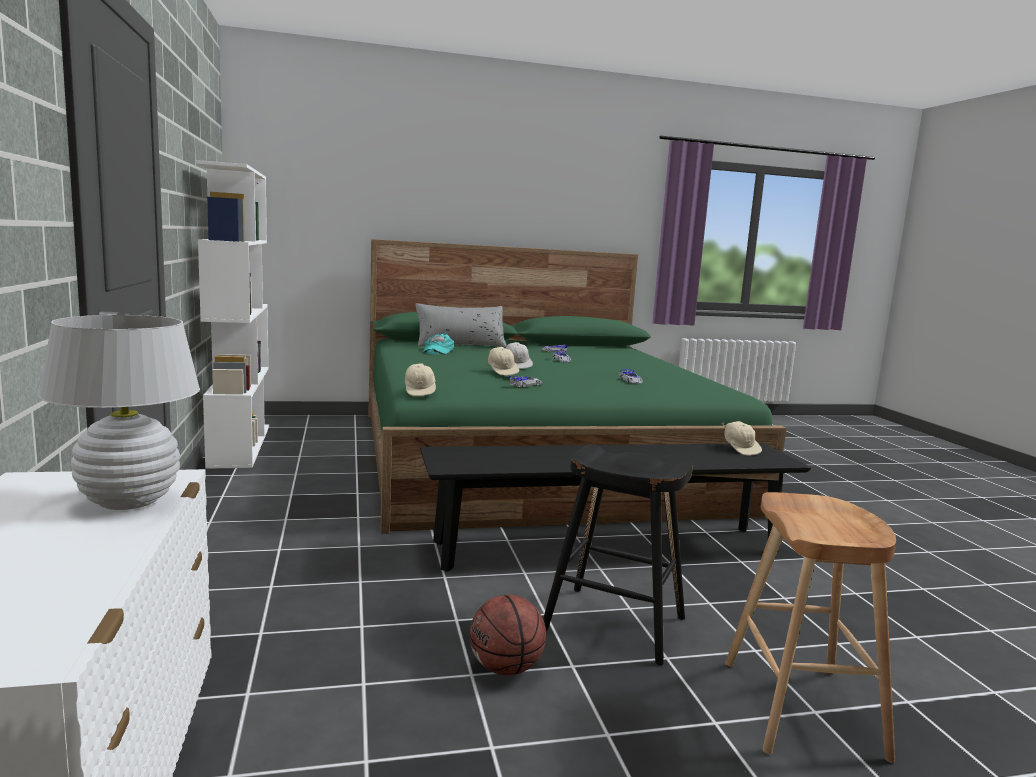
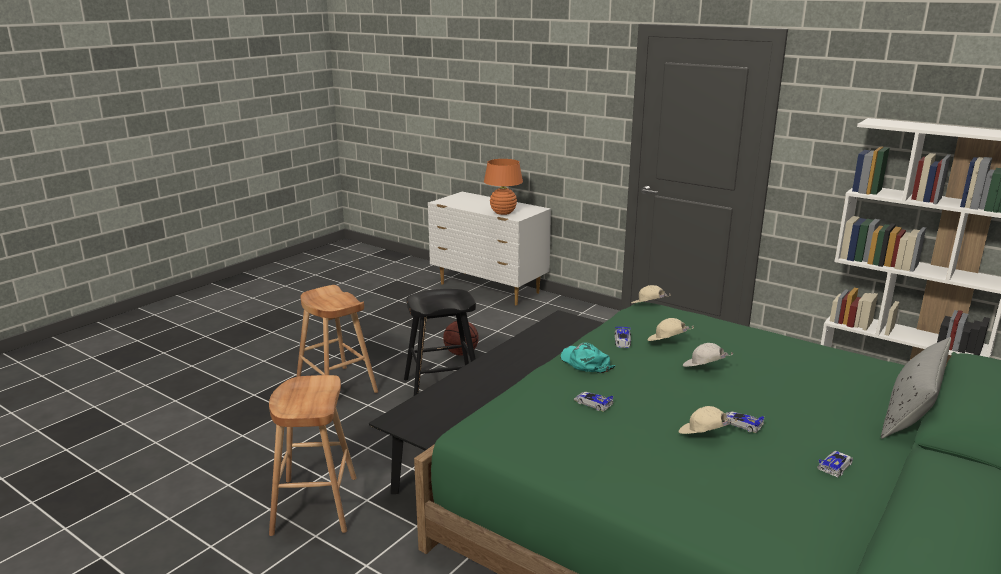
camera: 140 degrees right, 10 degrees up
(129, 501) = (503, 212): white table lamp -> orange table lamp
(437, 350) = (856, 378): turquoise cap -> turquoise cap (585, 362)
(740, 449) = (437, 422): beige cap -> beige cap (702, 435)
(867, 573) = (315, 505): none -> brown stool

